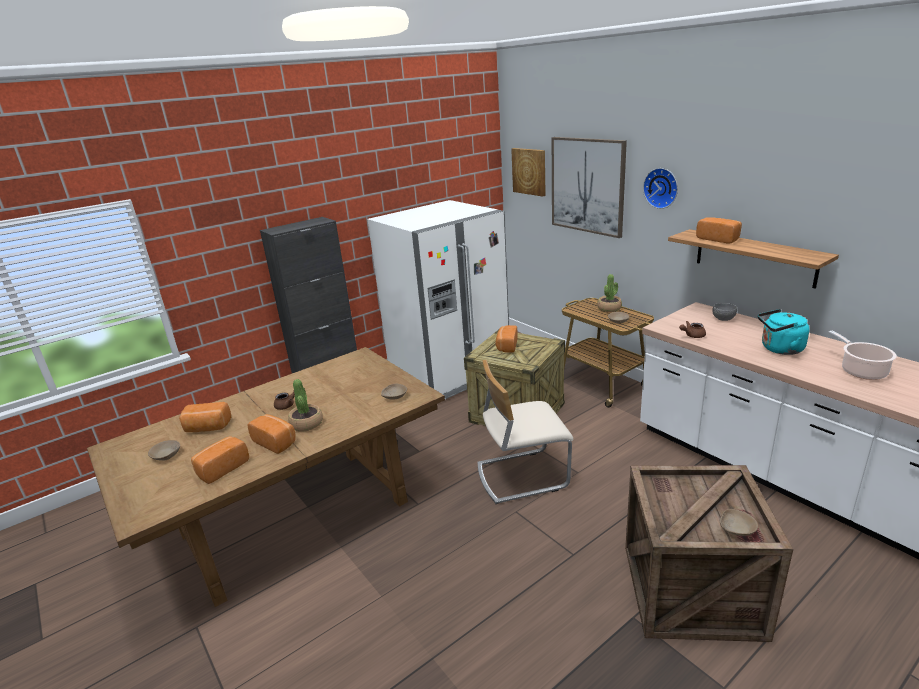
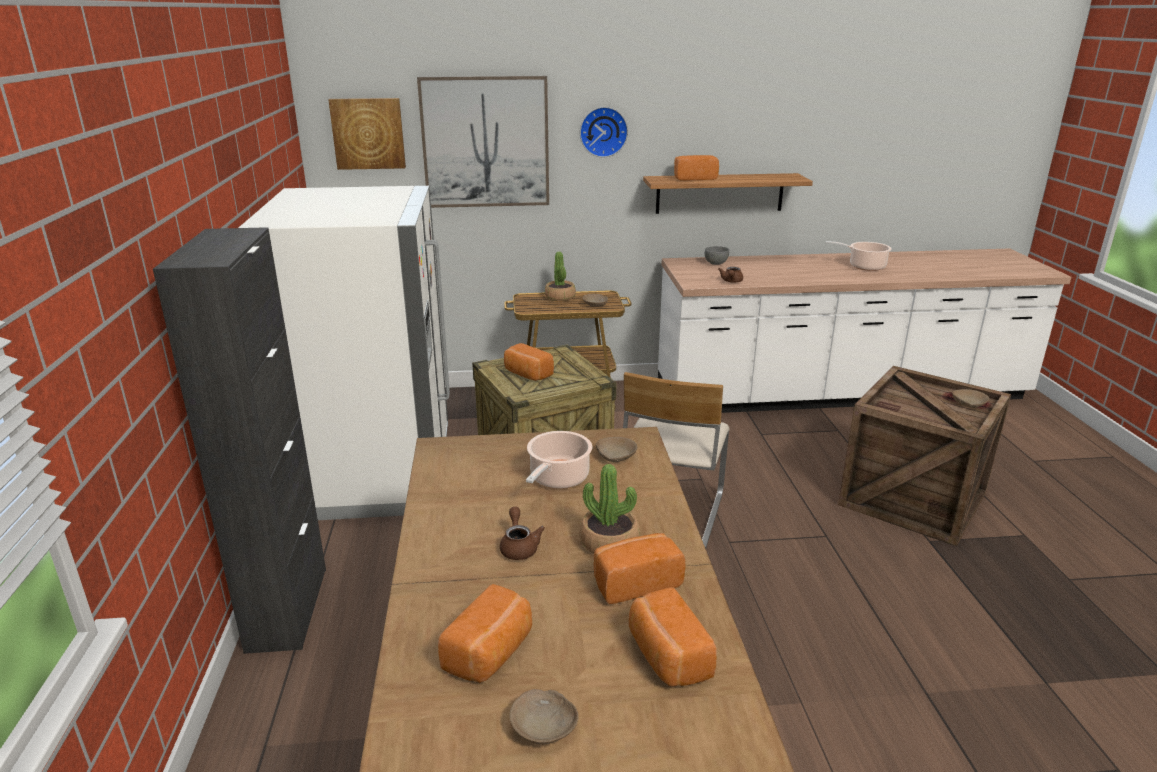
camera: 60 degrees left, 0 degrees up
(356, 391) = (558, 479): none -> cooking pot
(779, 349) = (799, 270): turquoise kettle -> none

